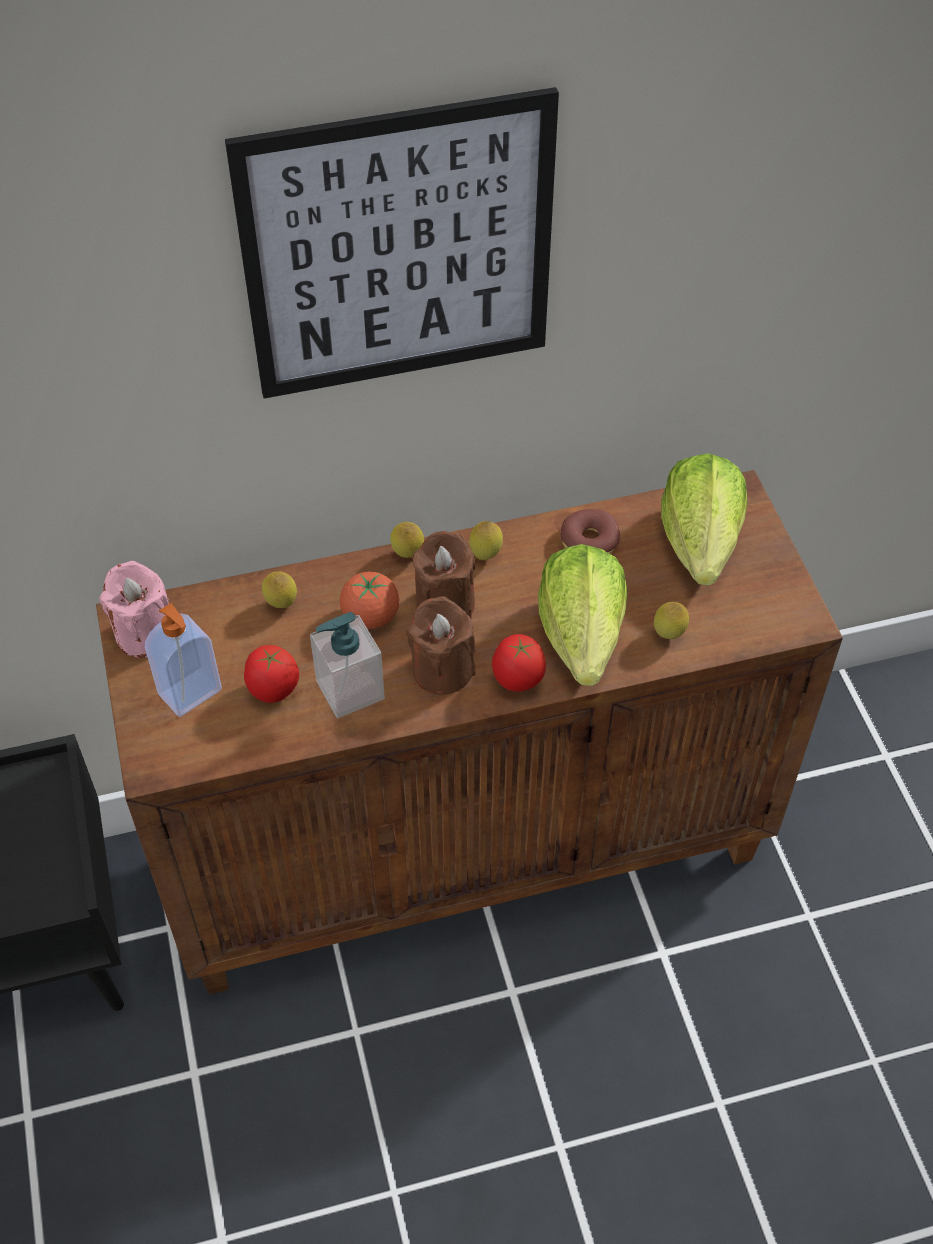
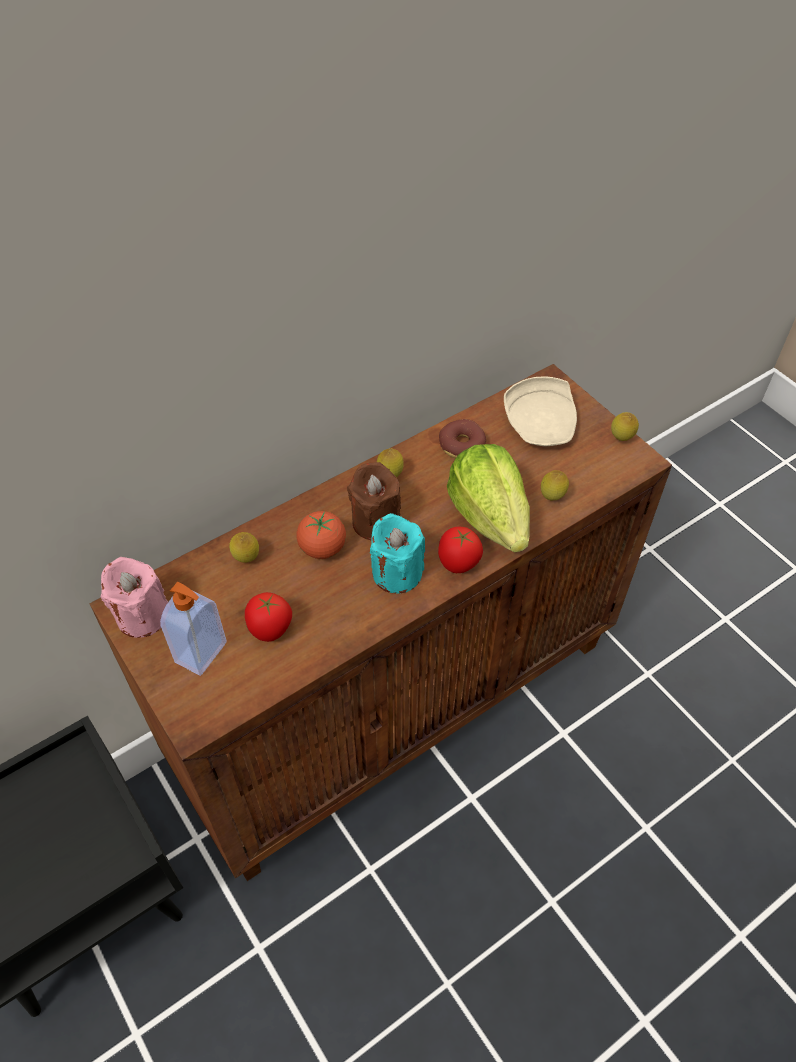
camera: 20 degrees left, 0 degrees up
(349, 690) = (331, 611): soap dispenser -> none
(399, 250) = (299, 229): picture -> none
(407, 555) = (330, 493): lemon -> lemon (621, 439)
(442, 669) = (397, 573): brown candle -> turquoise candle
(700, 543) = (541, 425): lettuce -> beige plate

